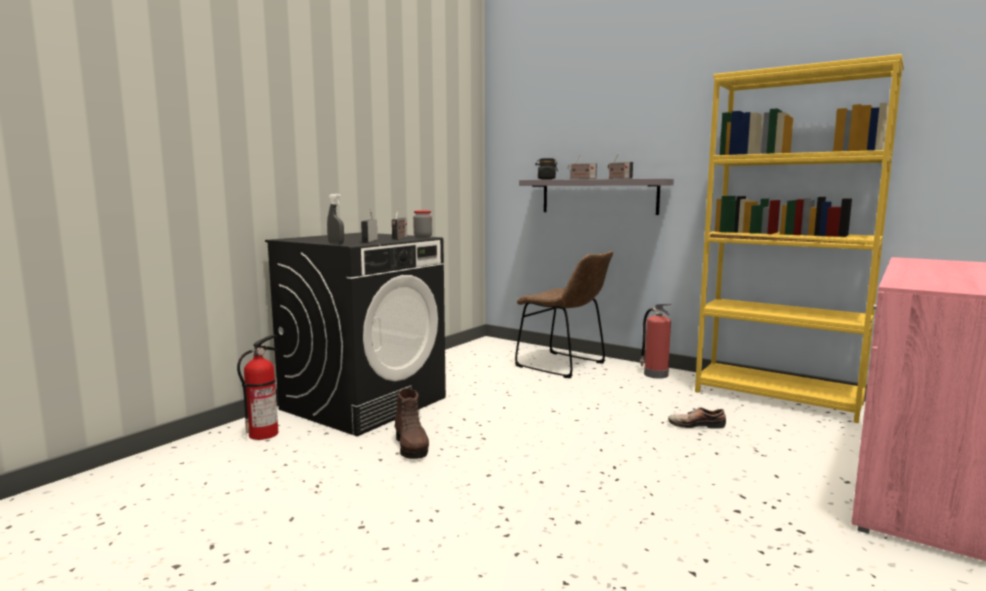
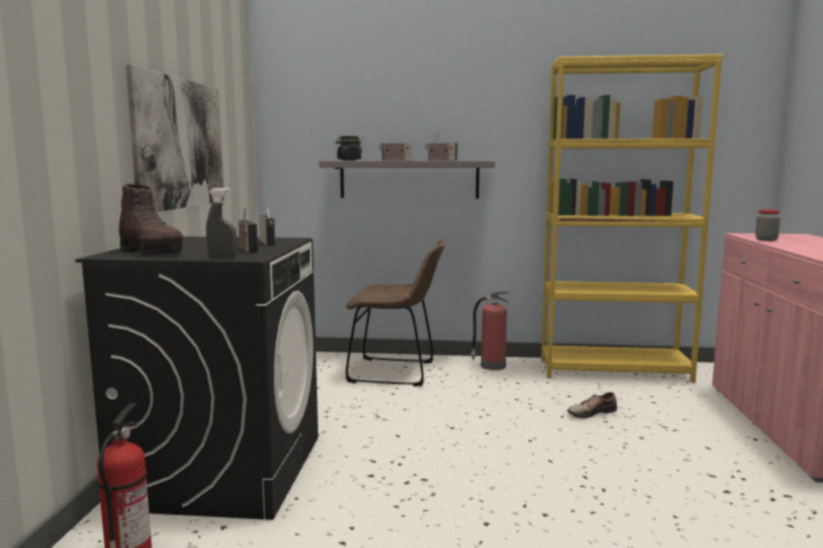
camera: 30 degrees left, 0 degrees up
(385, 165) = (180, 143): none -> picture
(411, 447) = (359, 514): brown boot -> brown boot (152, 252)
(423, 237) = (291, 239): jar -> jar (766, 240)

